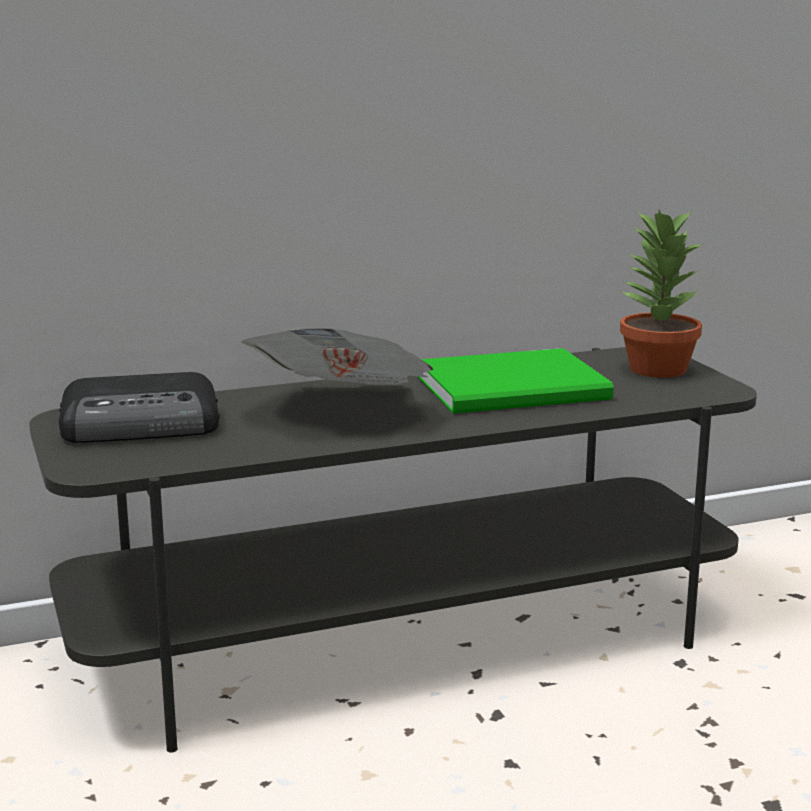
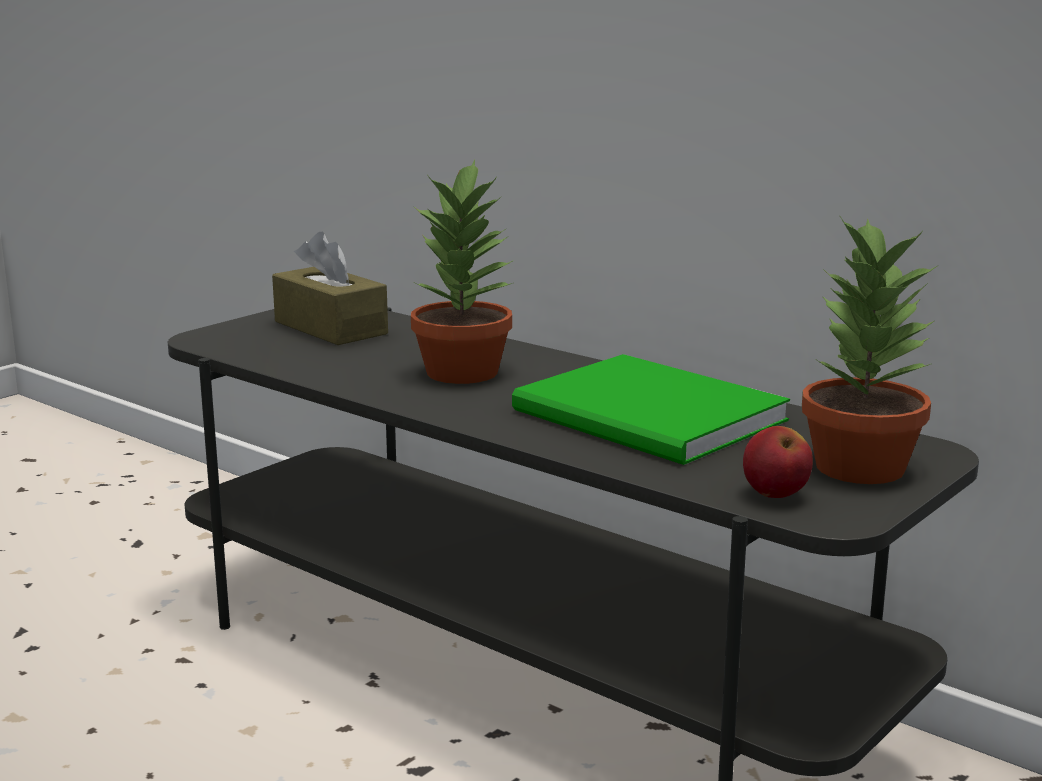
camera: 60 degrees right, 0 degrees up
(143, 425) = (330, 328): radio -> brown tissue box
(345, 410) = (464, 372): newspaper -> potted plant
(681, 393) = (775, 495): none -> apple

